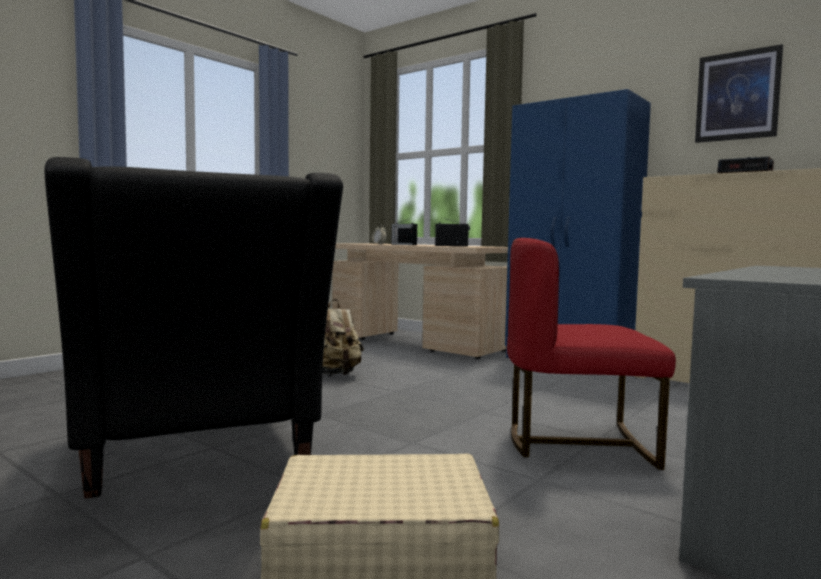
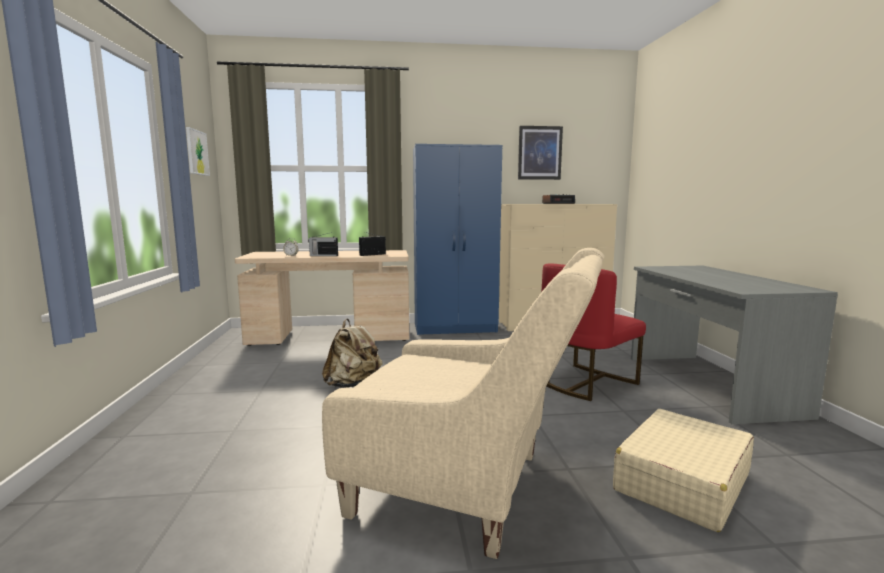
camera: 45 degrees left, 5 degrees up
(199, 460) = (471, 489): black armchair -> beige armchair
(325, 143) = (197, 152): none -> picture

